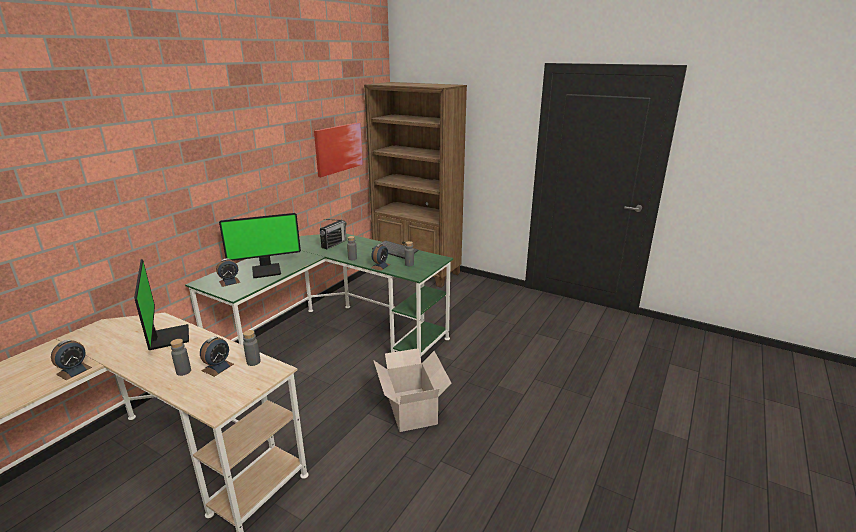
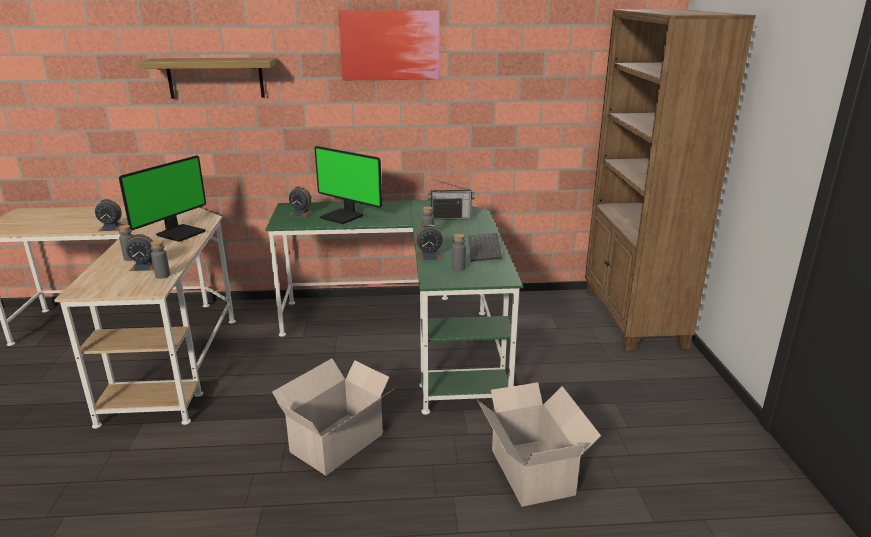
camera: 55 degrees right, 0 degrees up
(104, 179) = (215, 78): none -> shelf
(338, 148) = (543, 99): picture -> picture (390, 45)
(500, 354) = (531, 470): none -> cardboard box

